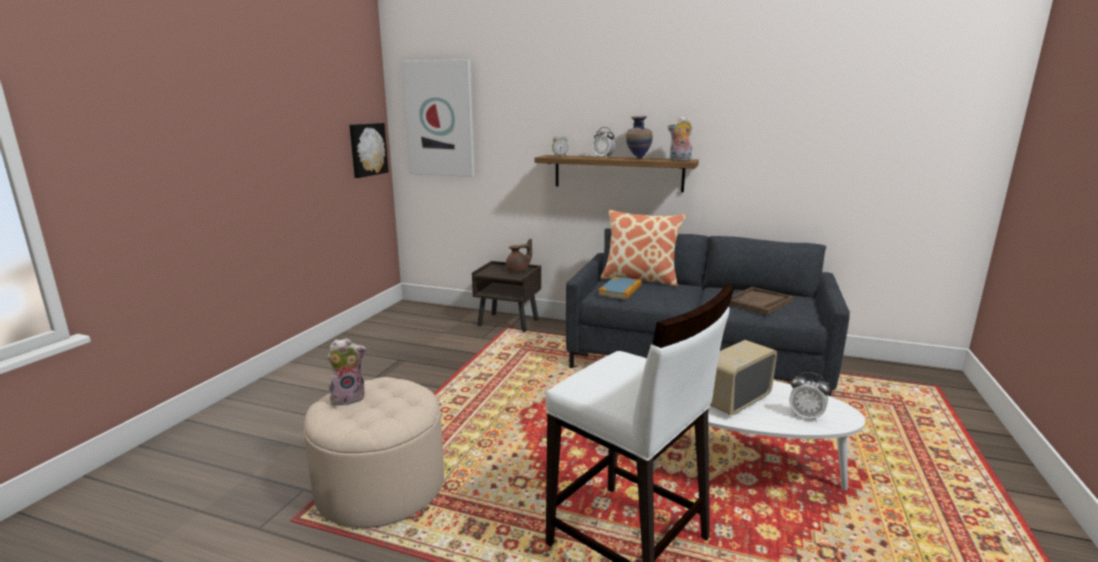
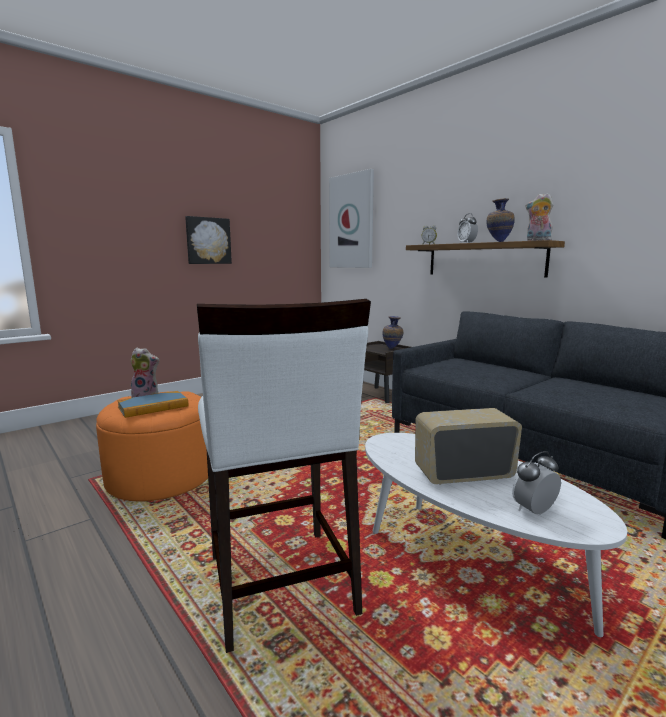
camera: 30 degrees right, 5 degrees down
(367, 149) = (297, 246): picture -> picture (208, 241)
(381, 486) = (161, 476): beige ottoman -> orange ottoman
(518, 270) = (392, 349): brown teapot -> vase
(620, 290) = (448, 366): book -> book (153, 407)
(640, 279) = (484, 361): pillow -> none
(758, 303) = (594, 393): brown tray -> none
(806, 416) = (534, 511): alarm clock -> alarm clock turned 90 degrees clockwise

